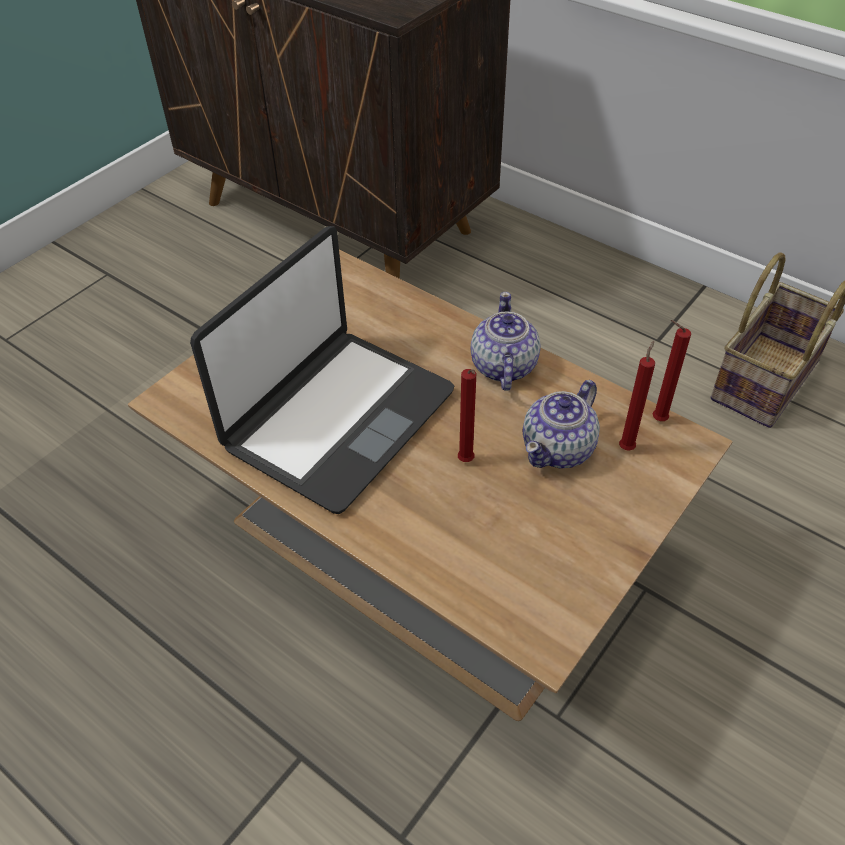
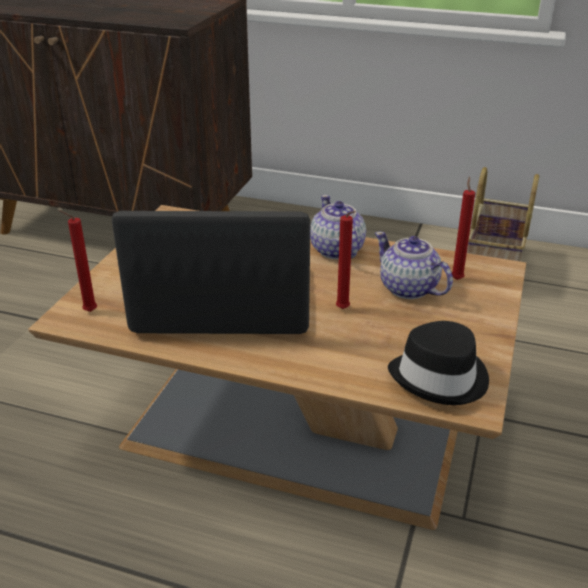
camera: 20 degrees left, 15 degrees down
(338, 418) = (223, 303): laptop -> laptop turned 105 degrees counterclockwise
(527, 594) = (441, 378): none -> black hat
(559, 448) = (408, 289): teapot -> teapot turned 120 degrees clockwise
(656, 419) = (467, 260): red candle -> red candle (88, 311)

